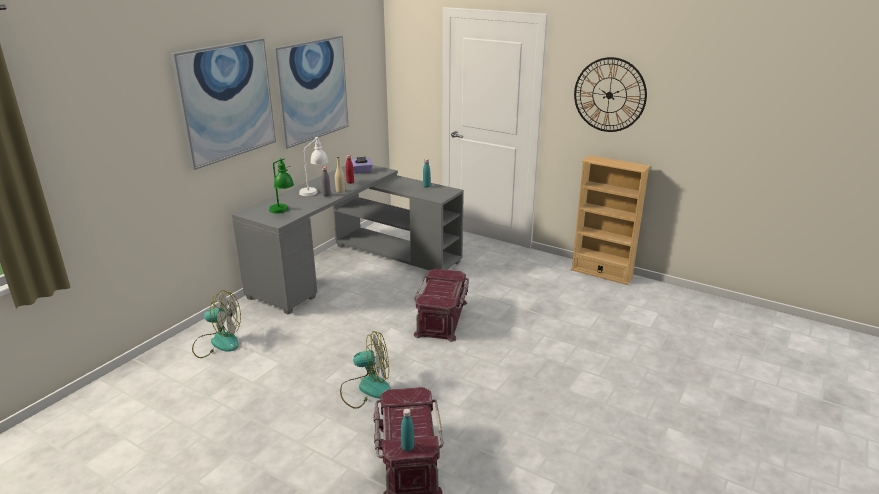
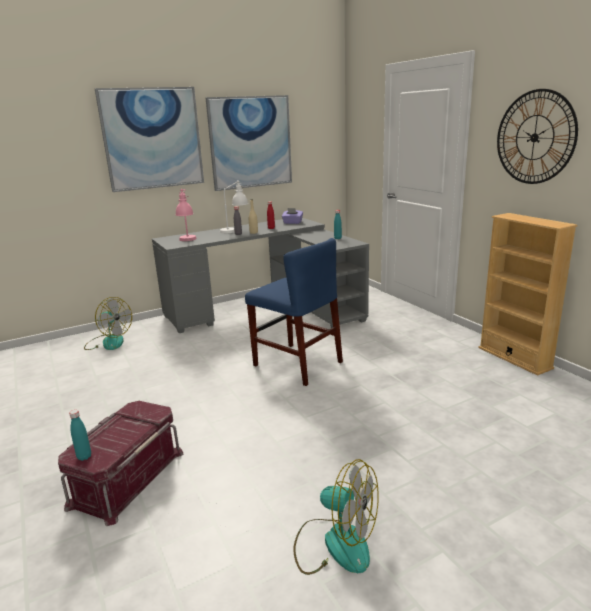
camera: 30 degrees right, 5 degrees down
(283, 212) = (188, 240): green table lamp -> pink table lamp
(366, 388) = (167, 404): fan -> fan (335, 543)
(442, 319) = (297, 363): red storage box -> blue chair

